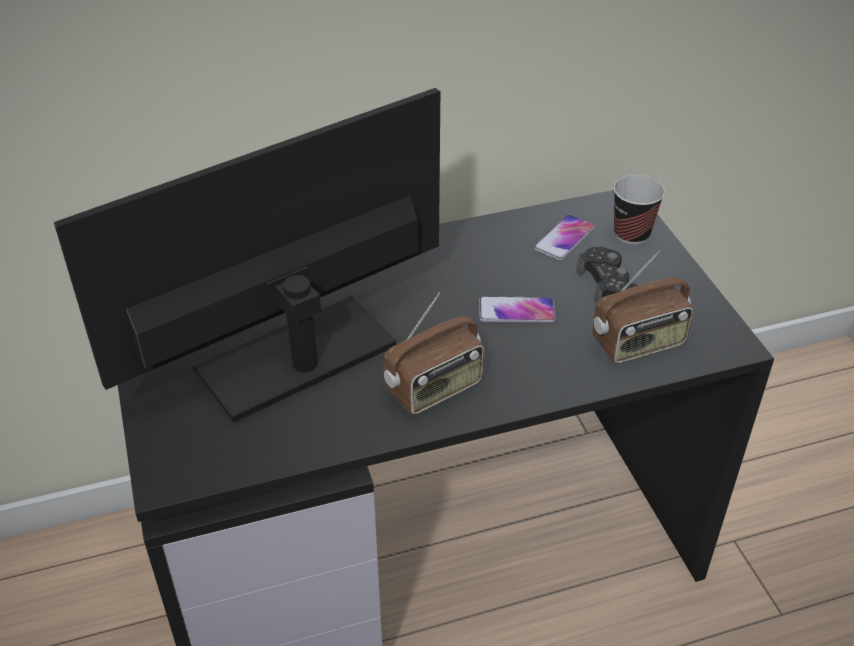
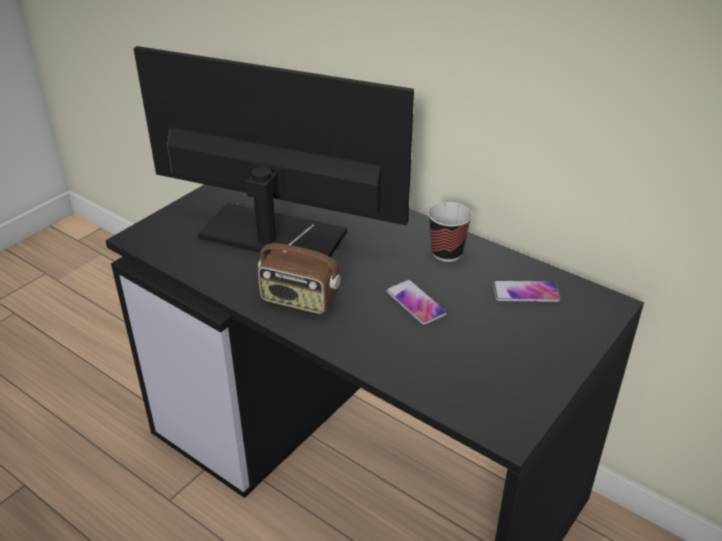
camera: 55 degrees right, 5 degrees down
(609, 285) = (499, 336): black game controller -> none
(631, 234) = (577, 324): cup -> cup (446, 253)
(639, 344) = (448, 378): radio -> none

